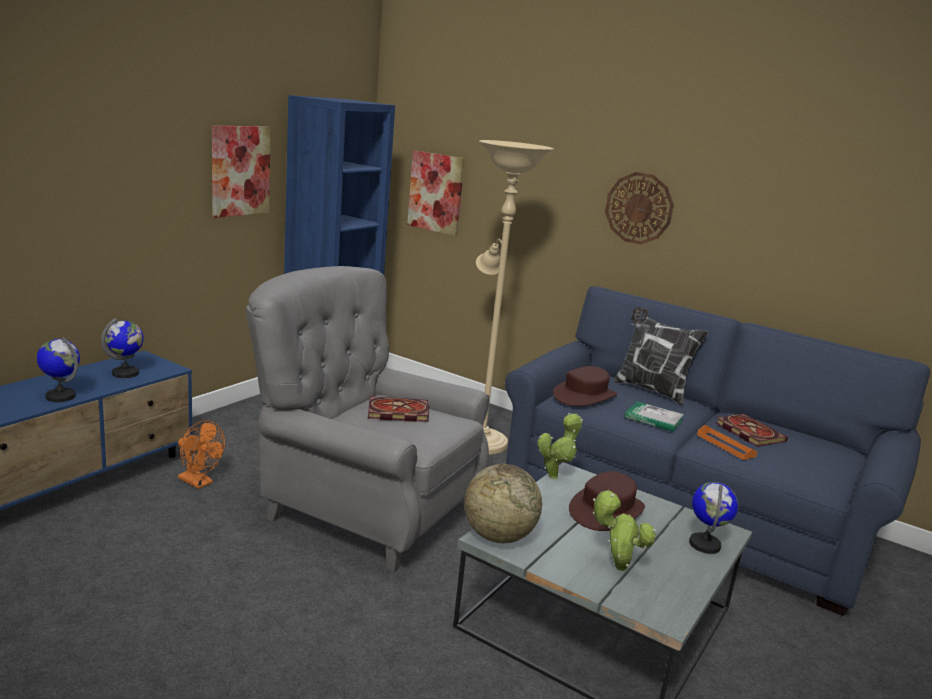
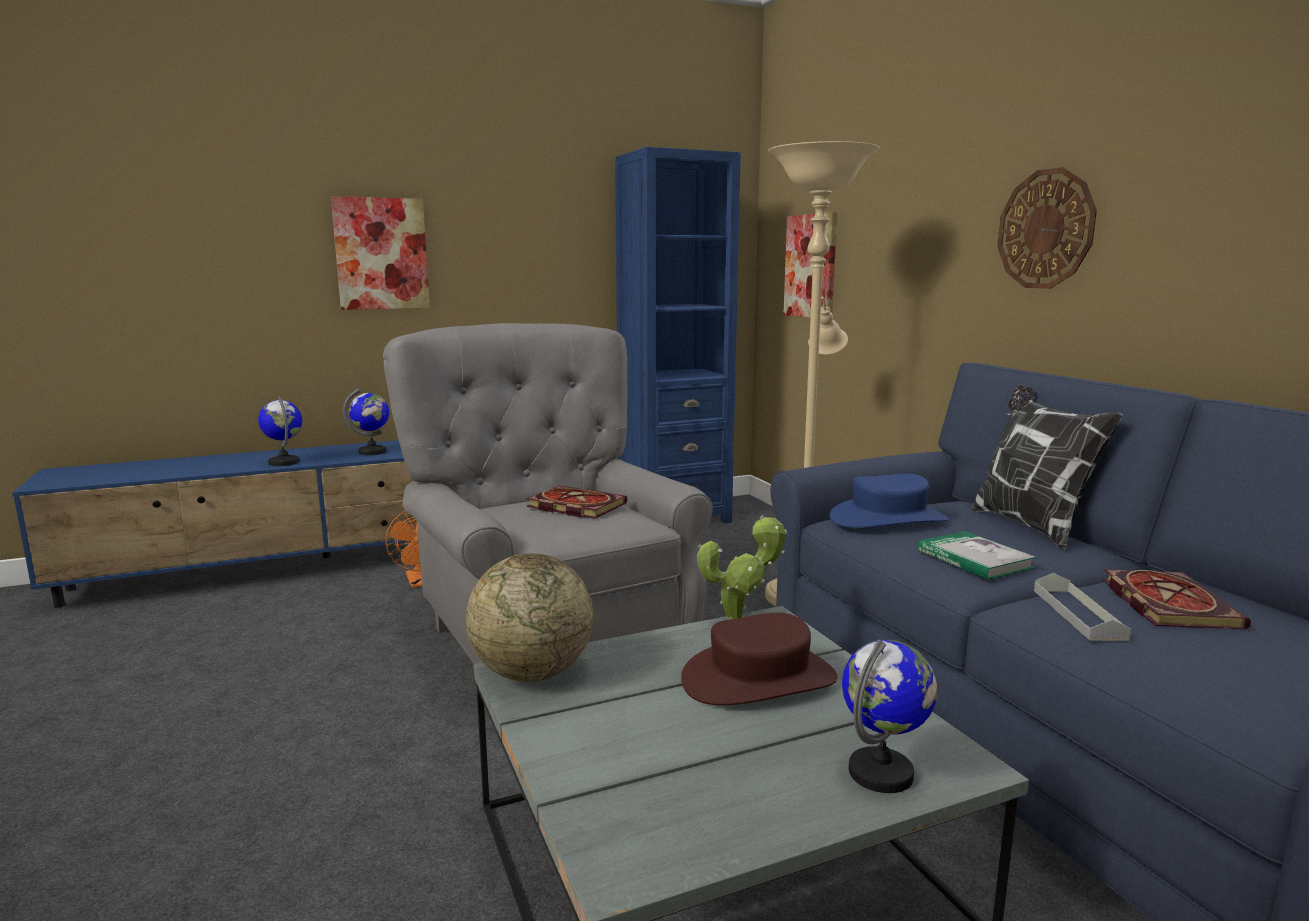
camera: 35 degrees right, 5 degrees down
(240, 171) = (552, 245): picture -> picture (381, 254)
(585, 396) = (888, 519): brown hat -> blue hat
(616, 566) = (651, 760): potted plant -> none
(725, 445) = (1078, 614): orange tray -> grey tray

